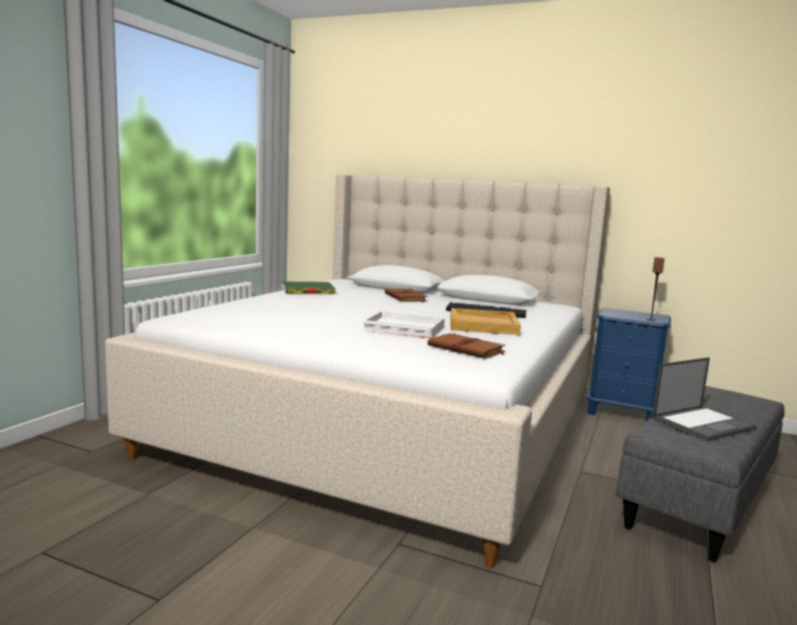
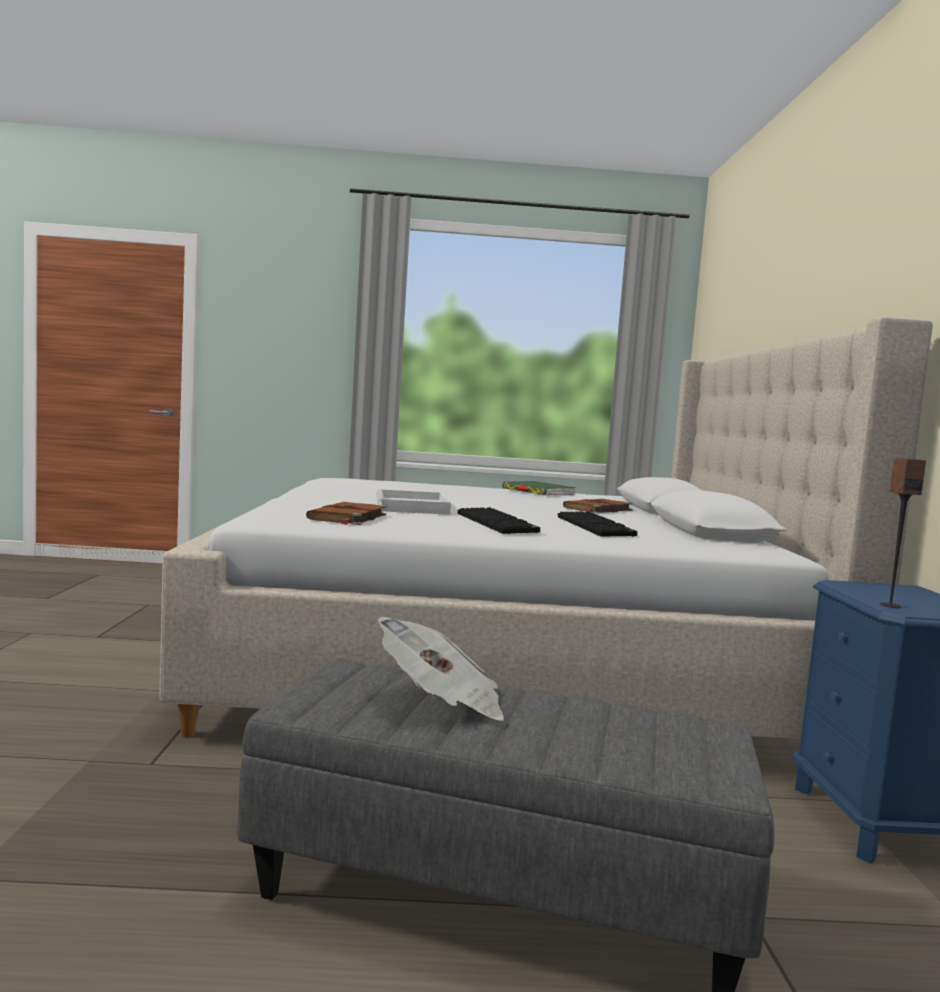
camera: 65 degrees right, 5 degrees down
(484, 325) = (498, 523): beige tray -> keyboard
(703, 423) = (441, 702): laptop -> newspaper

